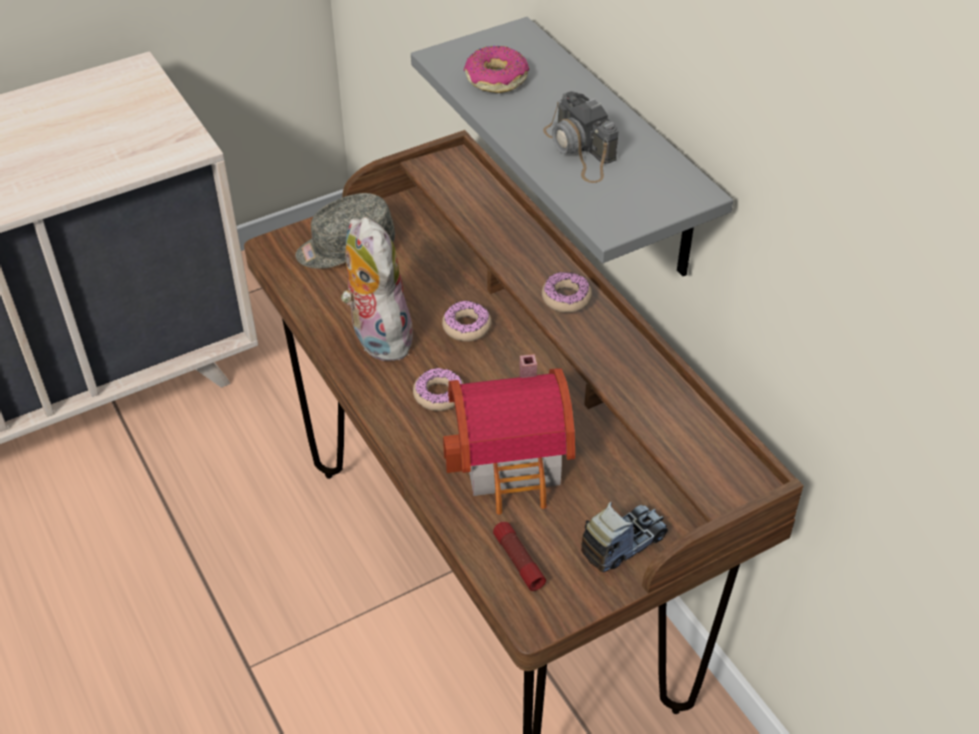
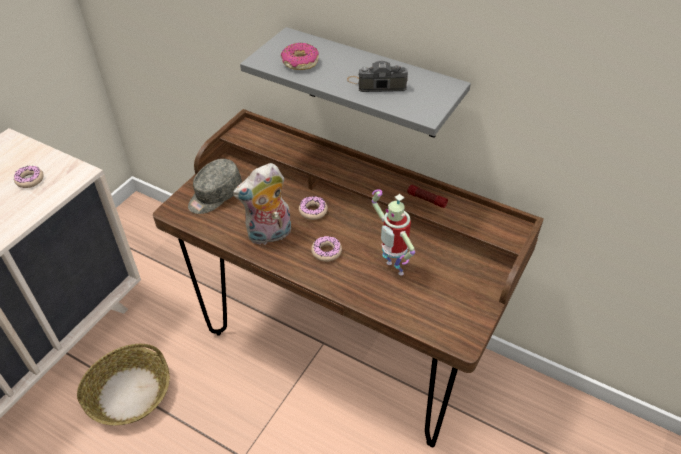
camera: 30 degrees left, 0 degrees up
(158, 503) = (128, 394): none -> basket
(376, 337) = (269, 235): plush toy -> plush toy turned 60 degrees counterclockwise
(514, 462) = (391, 269): toy house -> toy robot
(518, 561) = (433, 318): flashlight -> flashlight (426, 200)
(566, 298) = (363, 174): donut -> donut (30, 180)
(580, 150) = (377, 83): camera -> camera turned 150 degrees clockwise
(623, 544) = (474, 285): toy truck -> none

